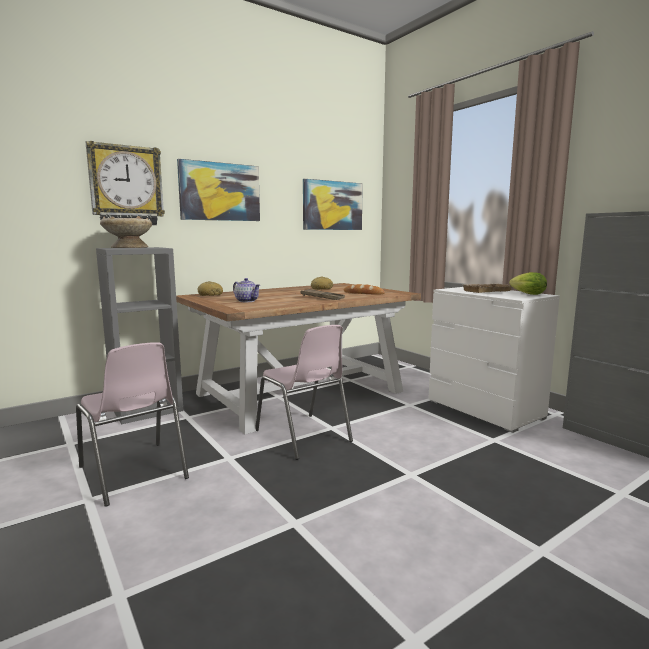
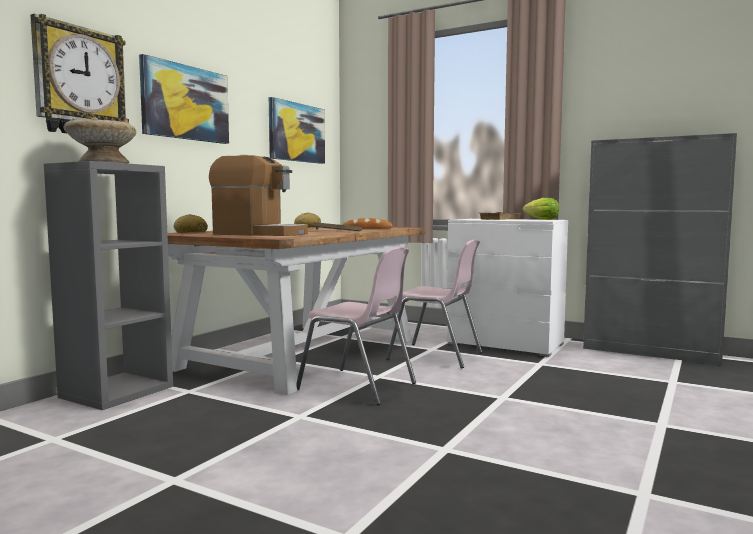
camera: 25 degrees left, 5 degrees down
(134, 473) = (198, 448): pink chair -> pink chair (436, 356)
(247, 301) = (260, 234): teapot -> coffee machine

